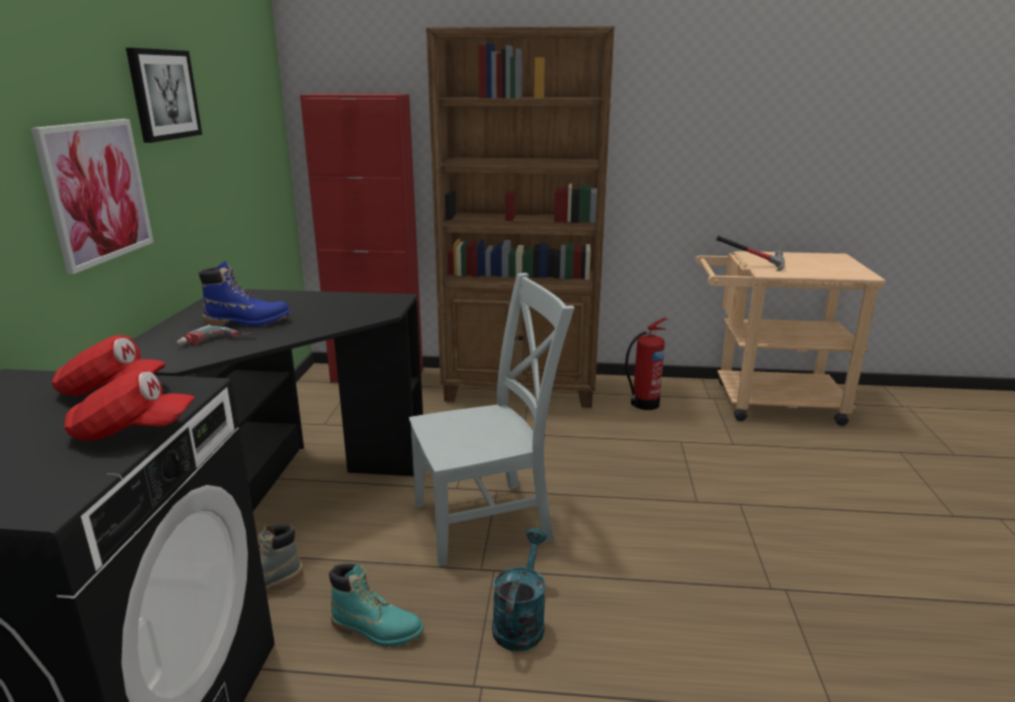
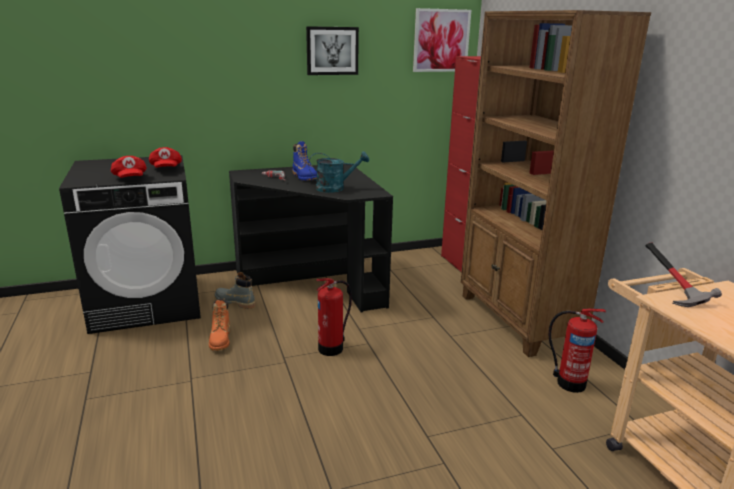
camera: 65 degrees right, 0 degrees up
(96, 192) = (264, 94): picture -> picture (441, 40)
(376, 629) = (220, 340): turquoise boot -> orange boot
(488, 520) = (332, 348): grey chair -> fire extinguisher
(520, 621) = (245, 381): turquoise watering can -> turquoise watering can (335, 188)

